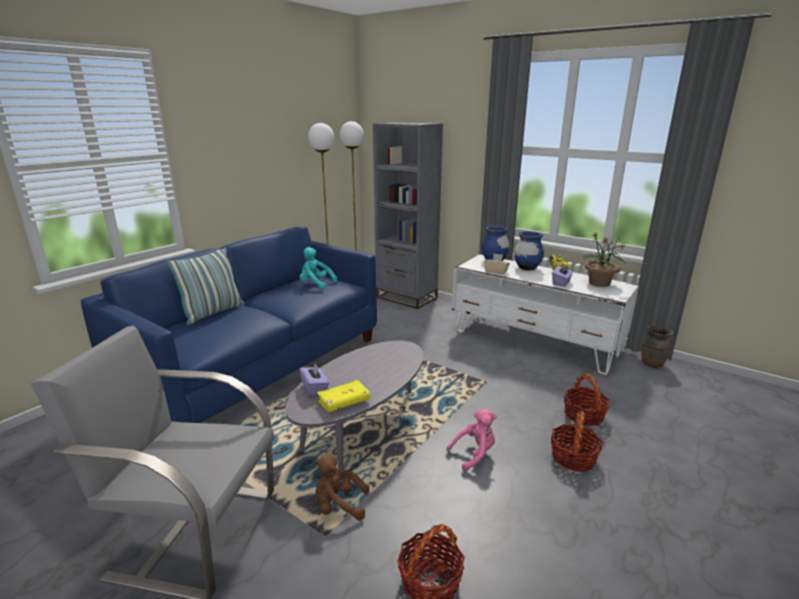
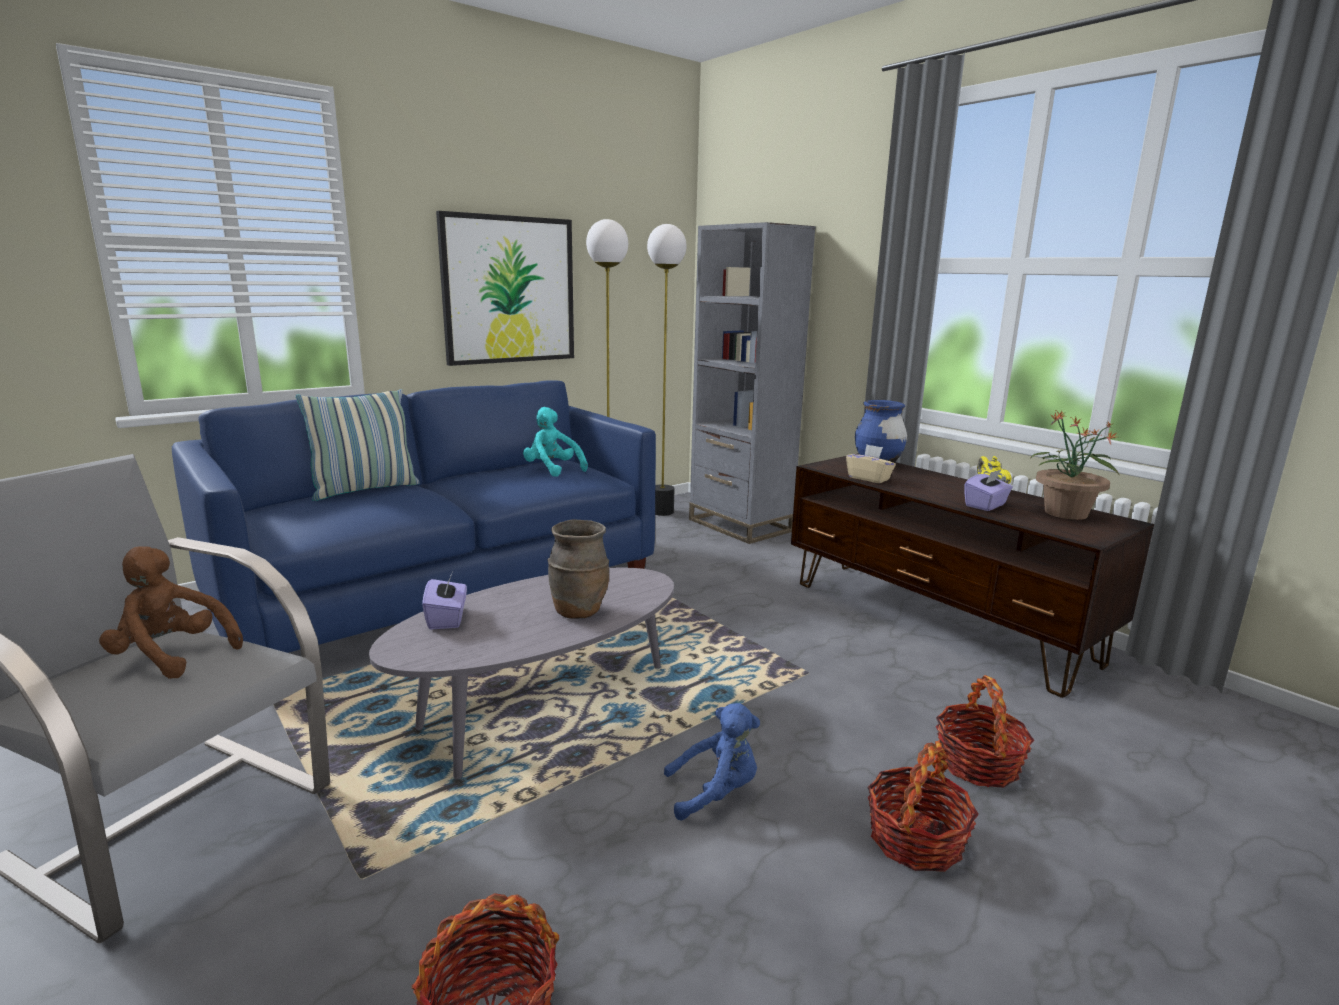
camera: 15 degrees right, 5 degrees down
(262, 170) = (509, 290): none -> picture
(339, 505) = (419, 831): brown plush toy -> brown plush toy (171, 656)
(344, 402) = (476, 646): yellow book -> none
(474, 454) = (715, 793): pink plush toy -> blue plush toy
(527, 268) = (933, 479): blue vase -> none
(534, 342) = (936, 621): white tv stand -> brown tv stand
(652, 364) = (1176, 693): brown vase -> brown vase (579, 611)

